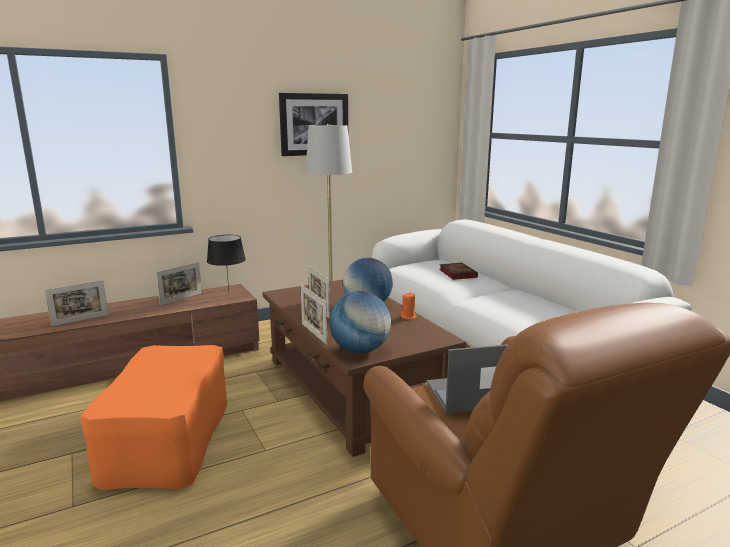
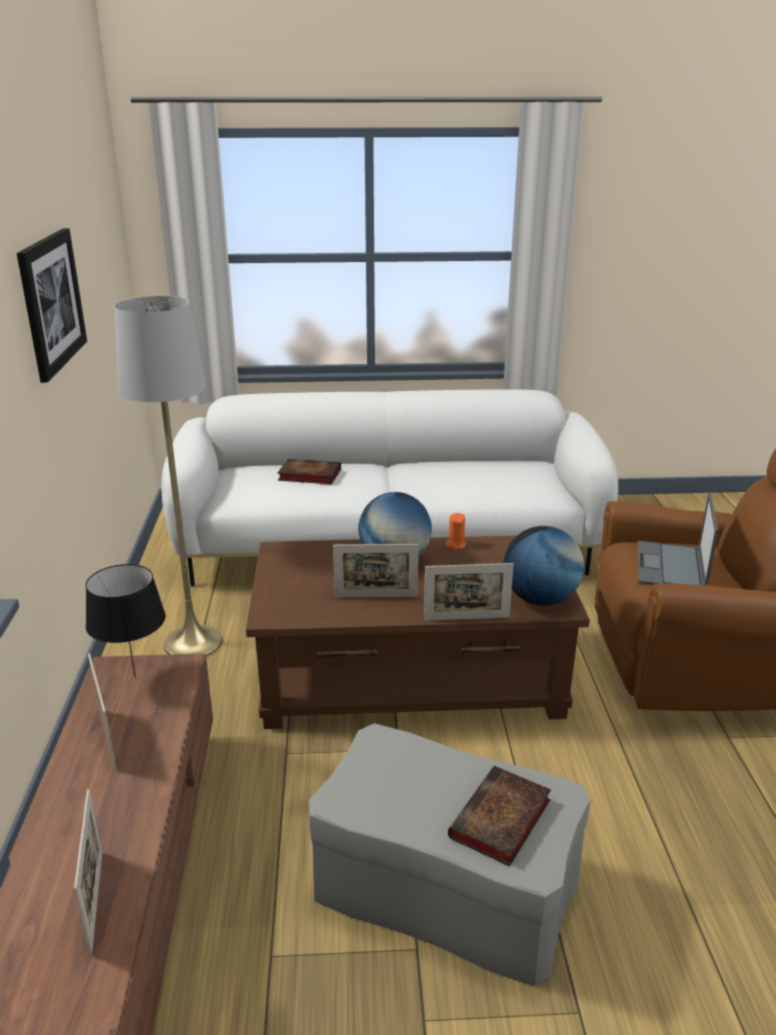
camera: 65 degrees left, 10 degrees up
(141, 392) = (500, 821): none -> book
(168, 440) = (446, 884): orange ottoman -> grey ottoman

